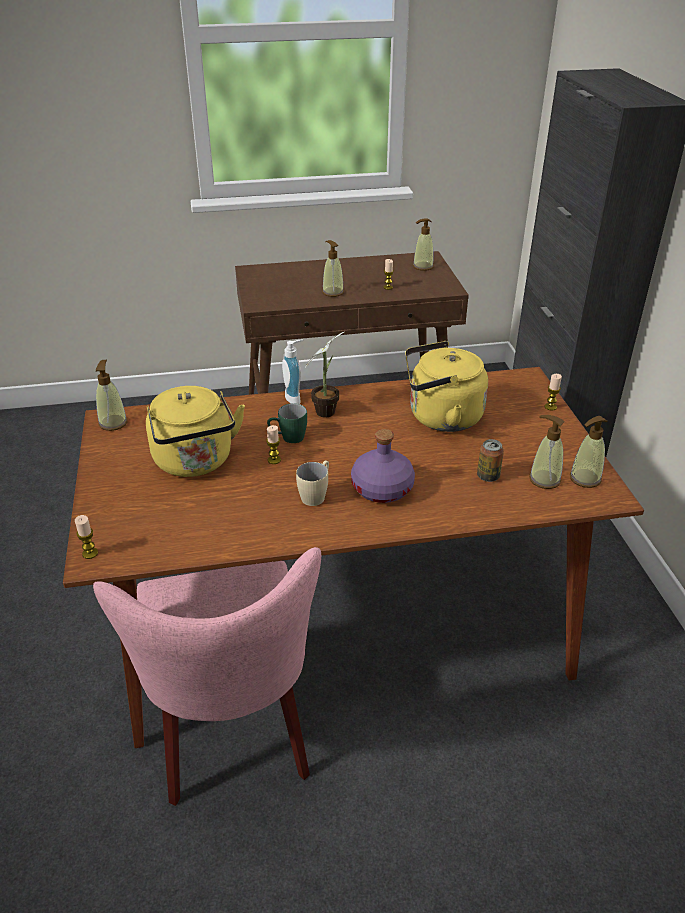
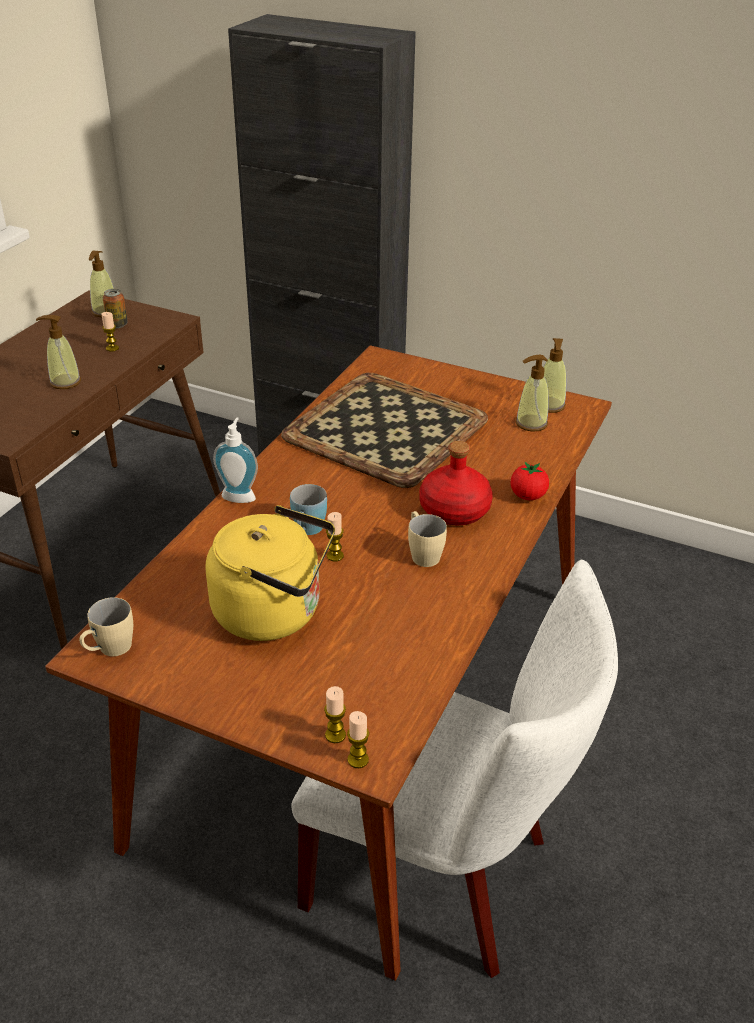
camera: 55 degrees left, 0 degrees up
(113, 423) = (109, 650): soap dispenser -> beige mug
(233, 731) = (442, 874): pink chair -> white chair
(288, 438) = (307, 531): green mug -> blue mug
(327, 410) = (289, 485): potted plant -> none
(383, 488) = (454, 510): purple bottle -> red bottle
(440, 417) = (383, 429): yellow kettle -> tray
(443, 516) = (528, 496): none -> tomato
(488, 476) = (497, 447): can -> can (117, 325)
(550, 407) = (436, 370): candle -> candle (335, 735)

